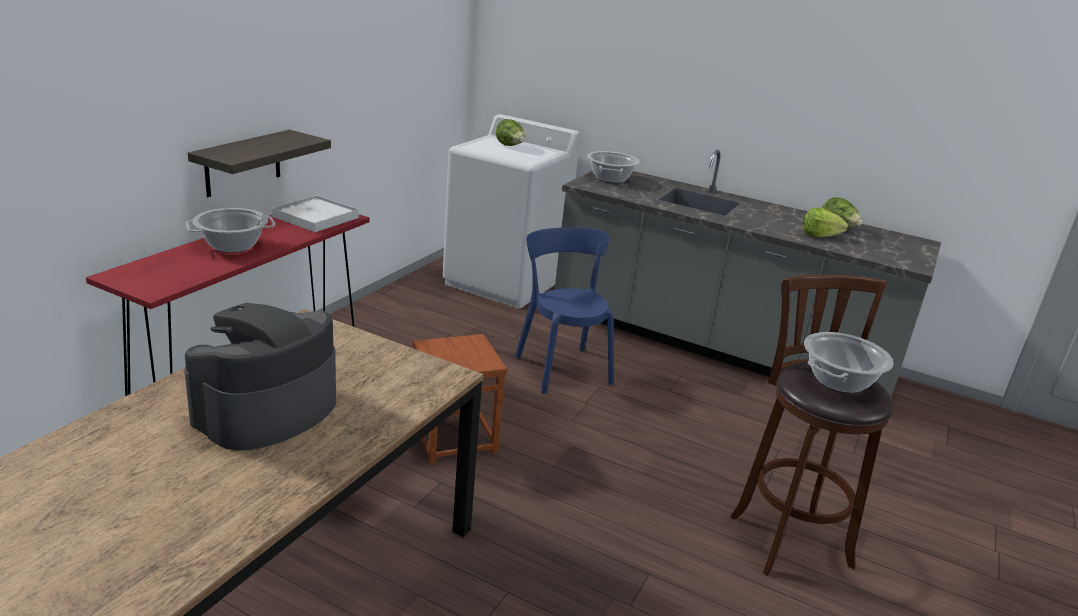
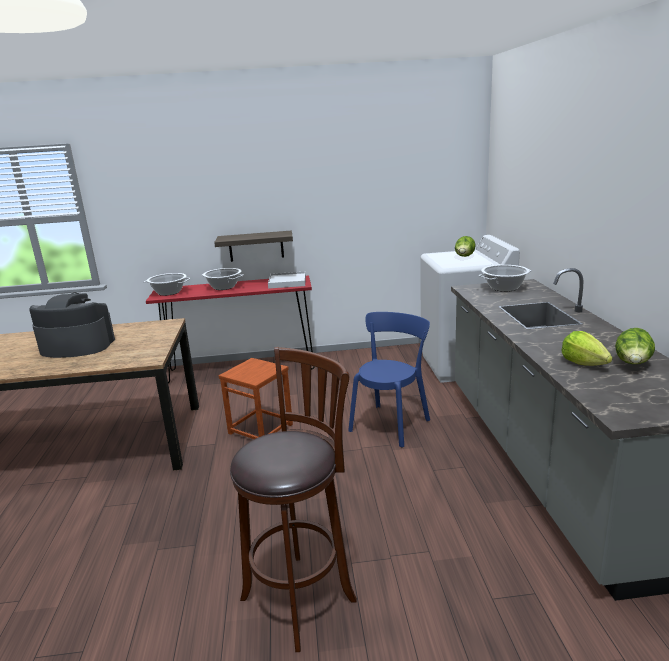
camera: 60 degrees right, 5 degrees down
(839, 381) = (281, 451): cooking pot -> cooking pot (169, 292)

